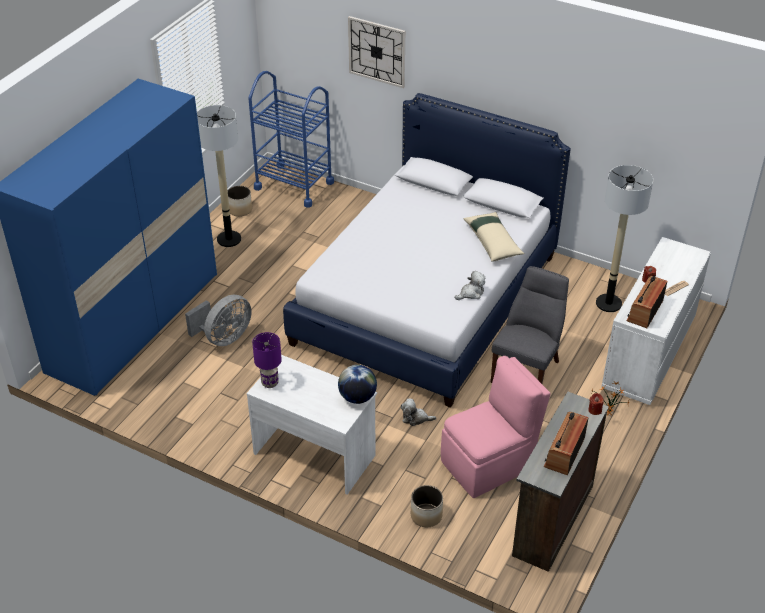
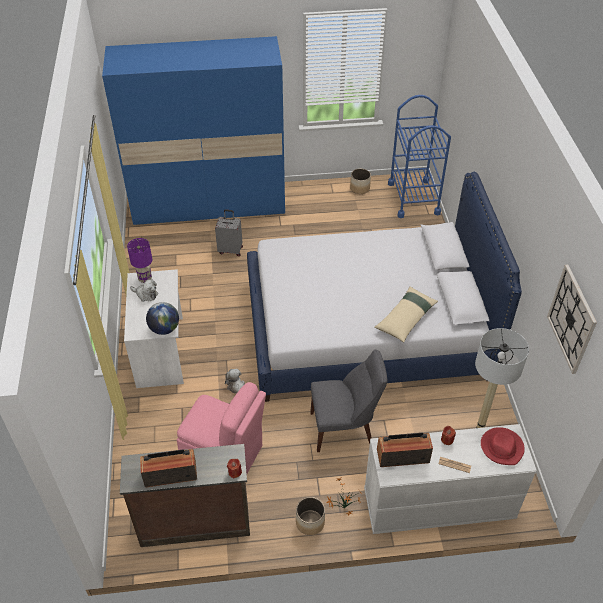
camera: 55 degrees right, 5 degrees up
(224, 338) = (230, 250): grey fan -> grey suitcase
(229, 239) = (326, 200): floor lamp -> none
(377, 51) = (476, 120): wall clock -> wall clock (571, 319)
(426, 515) = (146, 442): planter -> planter (310, 522)
(471, 293) = (331, 335): plush toy -> plush toy (146, 294)
(677, 256) = (502, 447): none -> red hat

